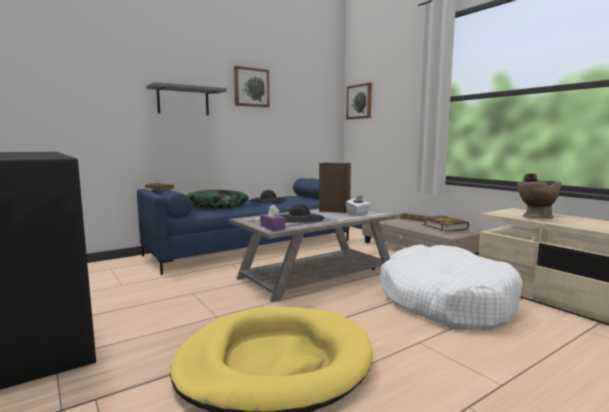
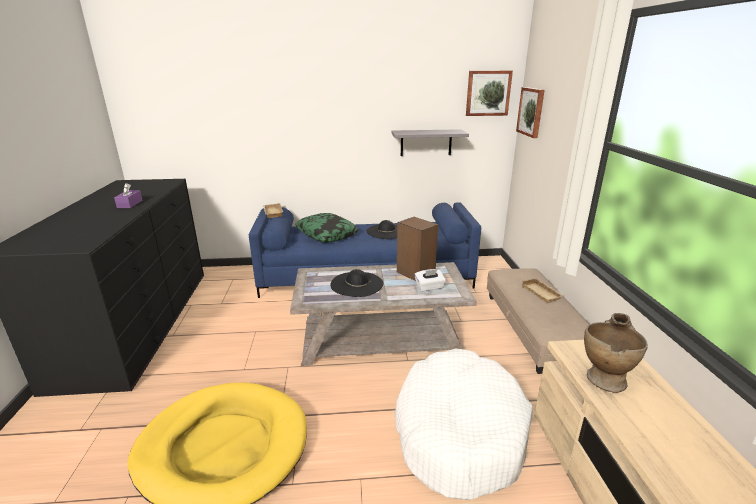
camera: 30 degrees right, 15 degrees up
(183, 101) = (305, 121): grey shelf -> grey shelf (426, 142)
(251, 87) = (384, 99): picture -> picture (488, 93)
(272, 227) = (308, 297): purple tissue box -> purple tissue box (130, 204)
(445, 227) = (557, 320): book -> none

